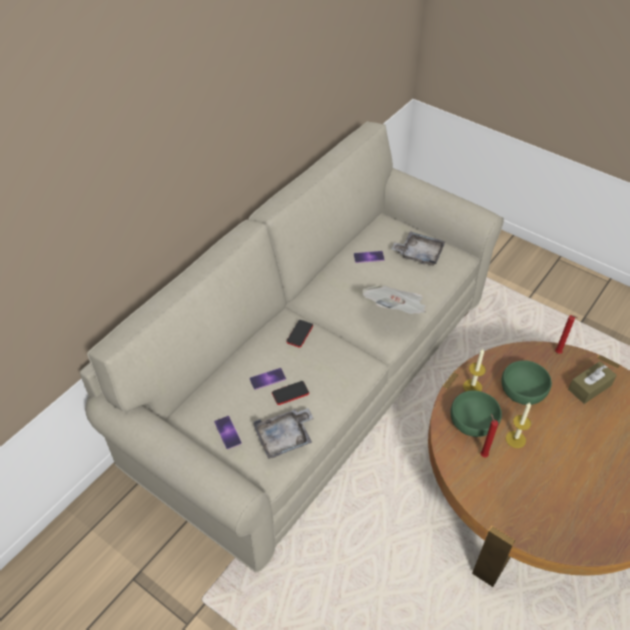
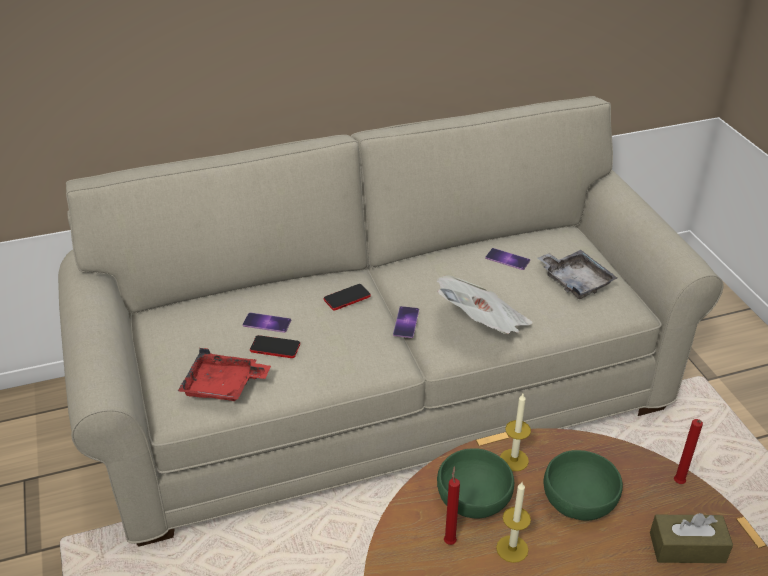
camera: 35 degrees right, 10 degrees down
(227, 432) = (174, 351): phone -> phone (406, 322)
(285, 438) = (223, 386): grey tray -> red tray

